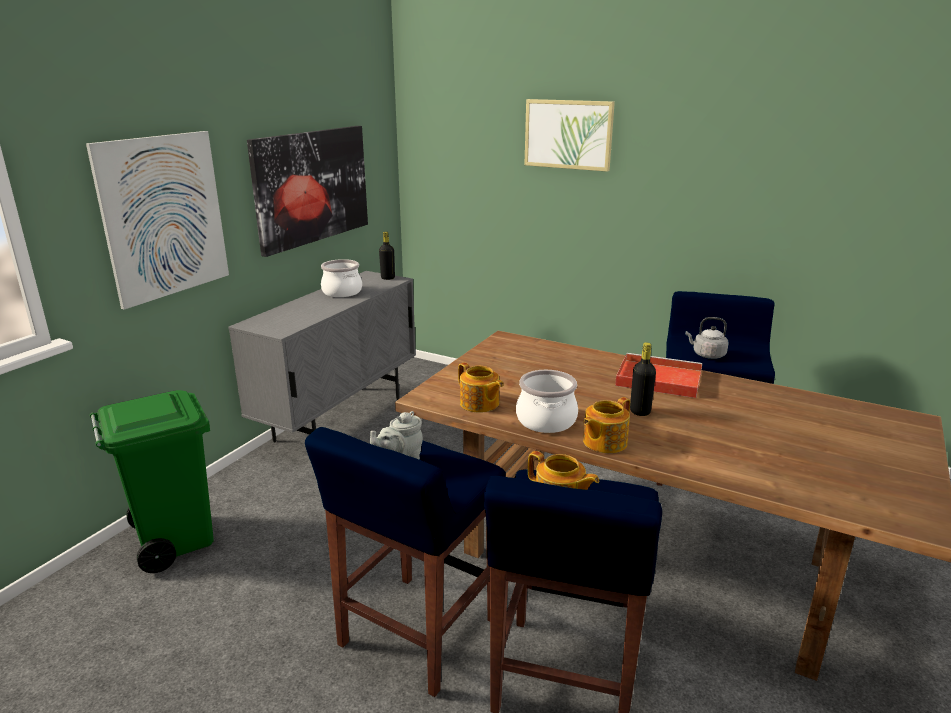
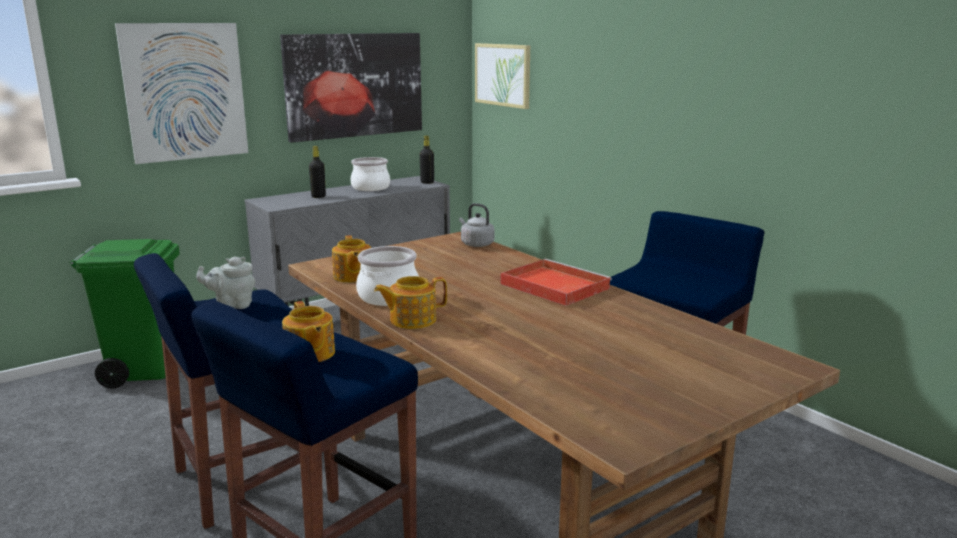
camera: 25 degrees right, 5 degrees down
(568, 134) = (602, 41): picture -> picture (503, 75)
(640, 411) = (488, 306): black bottle -> black bottle (318, 196)
(707, 355) = (656, 280): grey kettle -> grey kettle (476, 244)

